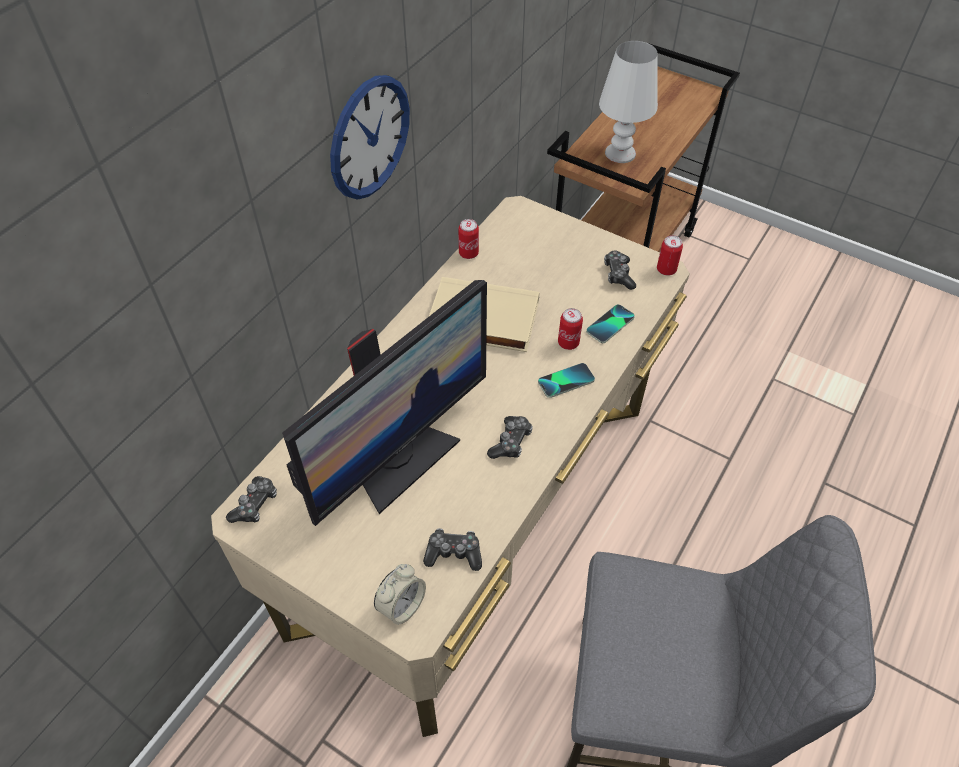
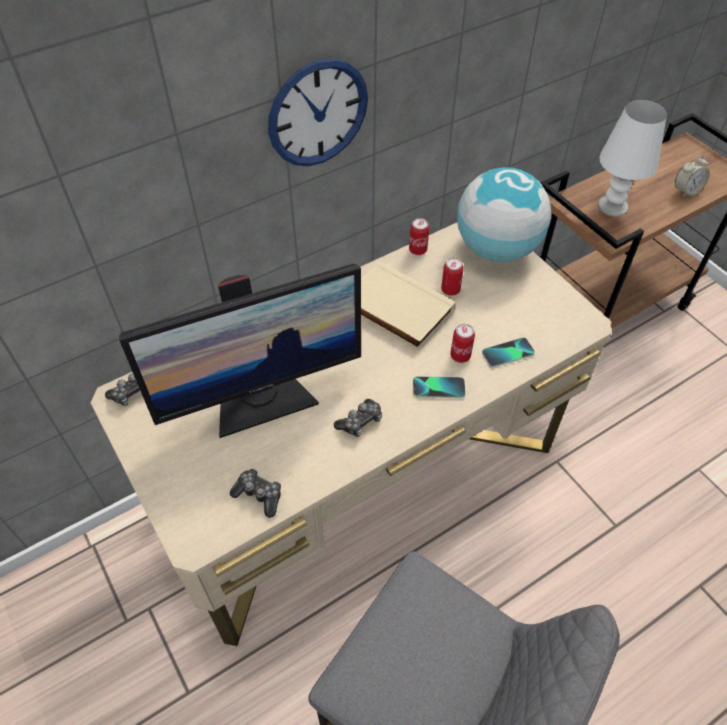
camera: 25 degrees right, 0 degrees up
(401, 606) = (193, 519): alarm clock -> alarm clock (686, 191)
(543, 228) = (496, 249): none -> globe
(618, 274) = (541, 312): game controller -> none
(666, 270) = (590, 322): can -> can (450, 290)

